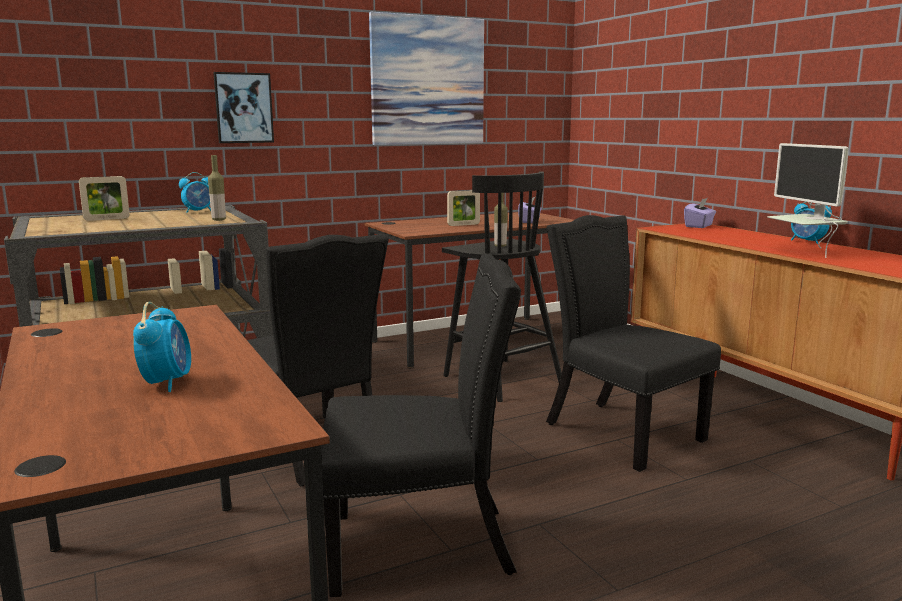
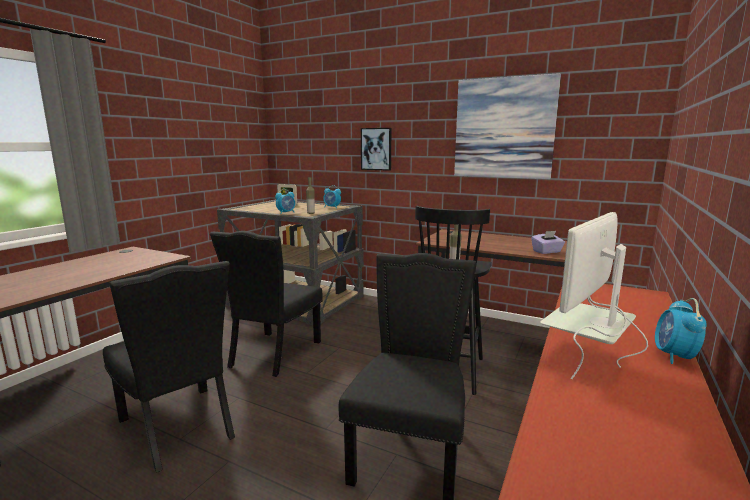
camera: 55 degrees right, 0 degrees up
(167, 383) = (44, 281): alarm clock -> alarm clock (286, 213)
(463, 225) = (487, 243): picture frame -> none
(699, 226) = (638, 295): purple tissue box -> none

